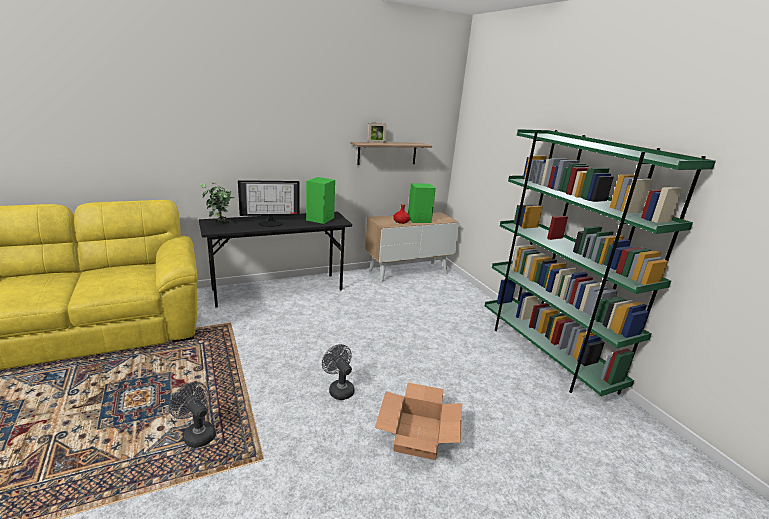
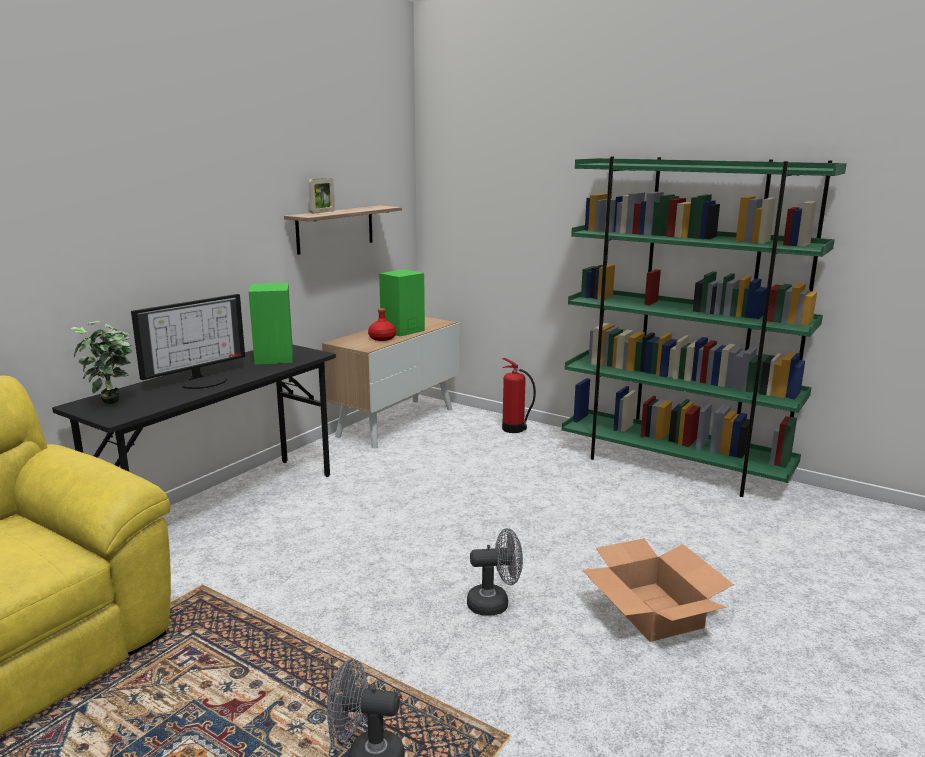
camera: 30 degrees left, 5 degrees down
(339, 389) = (495, 603): grey fan -> grey fan turned 150 degrees clockwise
(469, 296) = (514, 429): none -> fire extinguisher

